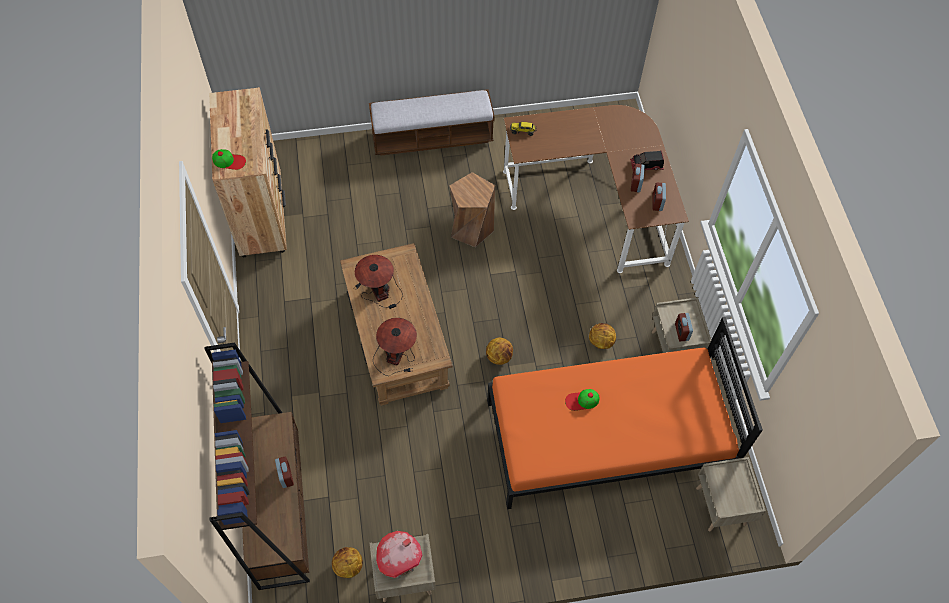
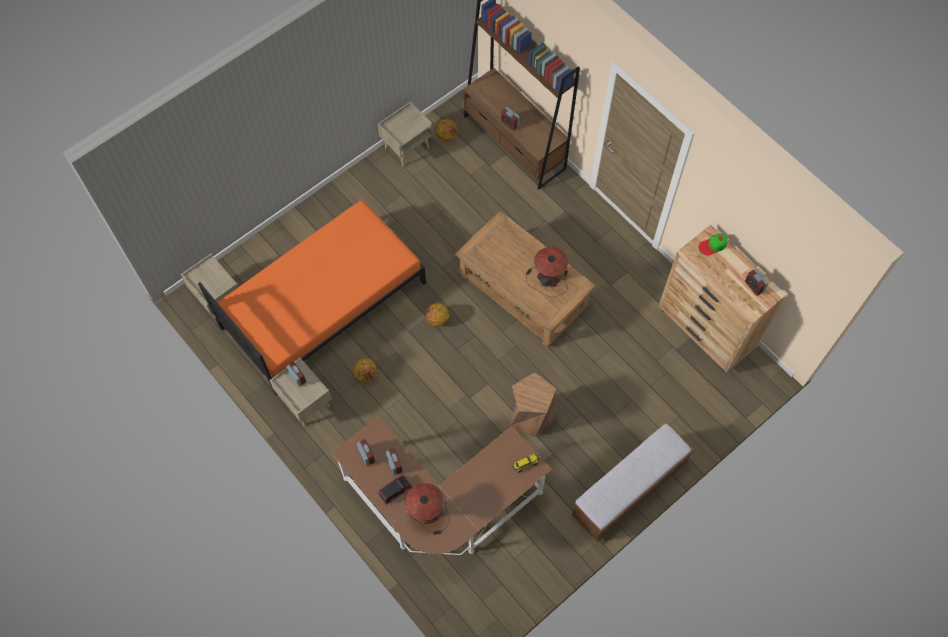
camera: 150 degrees right, 5 degrees up
(229, 112) = (754, 286): none -> alarm clock
(395, 353) = (500, 239): table lamp -> table lamp (428, 510)
(399, 560) = (407, 125): toy house -> none
(582, 401) = (345, 276): cap -> none

